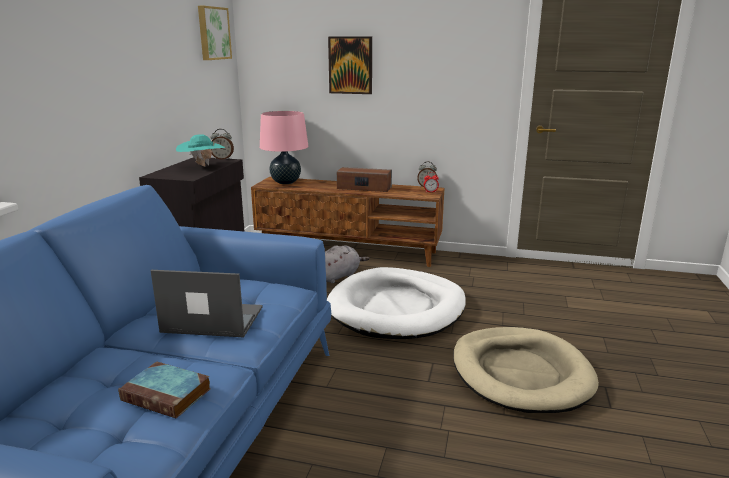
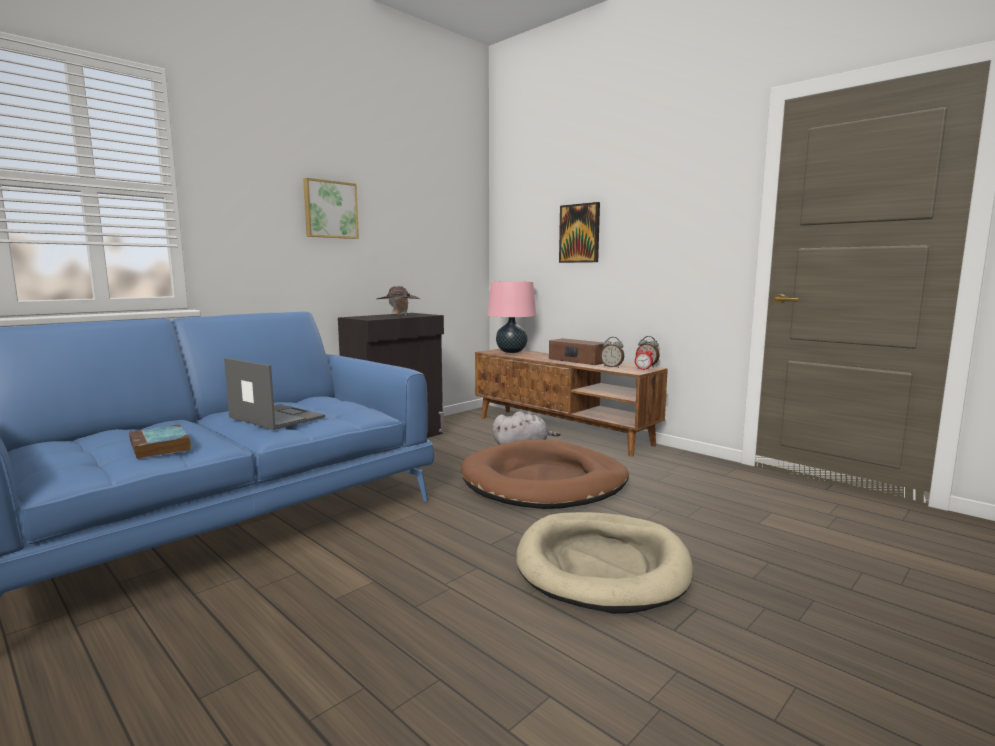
camera: 30 degrees right, 10 degrees down
(202, 167) = (398, 316): turquoise hat -> brown hat
(213, 33) = (456, 207): picture -> picture (330, 209)
(223, 159) = (428, 314): alarm clock -> alarm clock (612, 367)
(397, 308) = (544, 481): white dog bed -> brown dog bed

